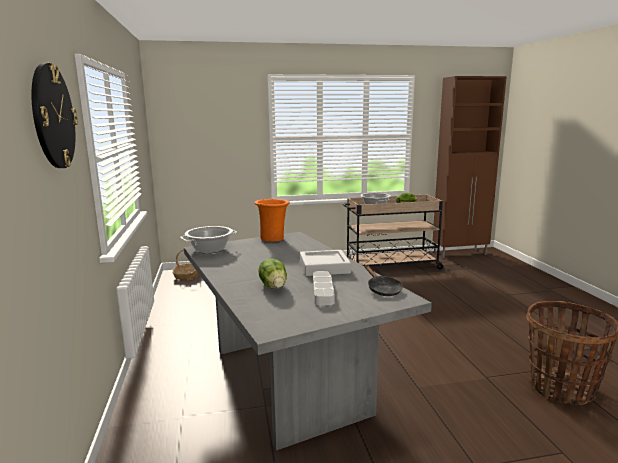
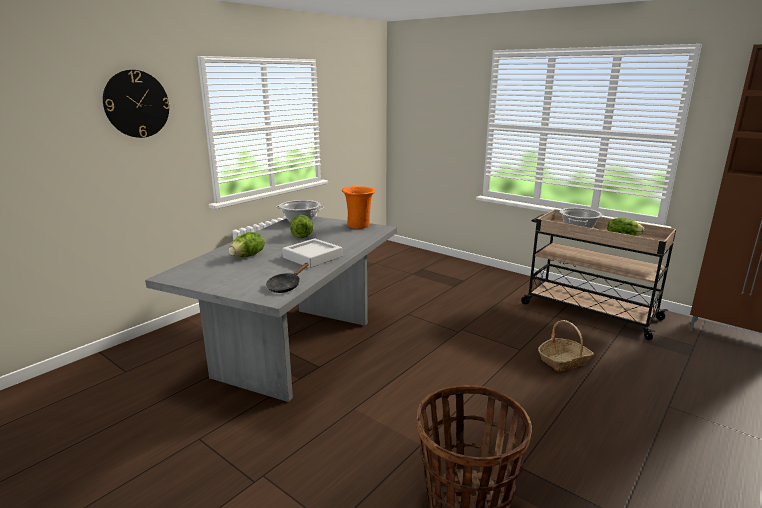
camera: 50 degrees right, 5 degrees up
(189, 275) = (393, 250): basket -> basket (564, 361)
(256, 258) = (302, 235): none -> lettuce
(323, 291) = (257, 270): grey tray -> none

